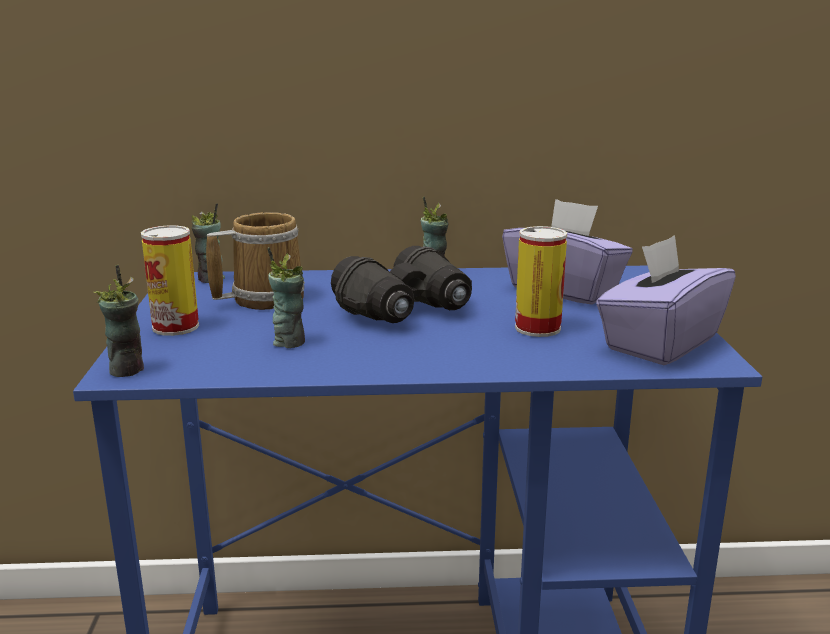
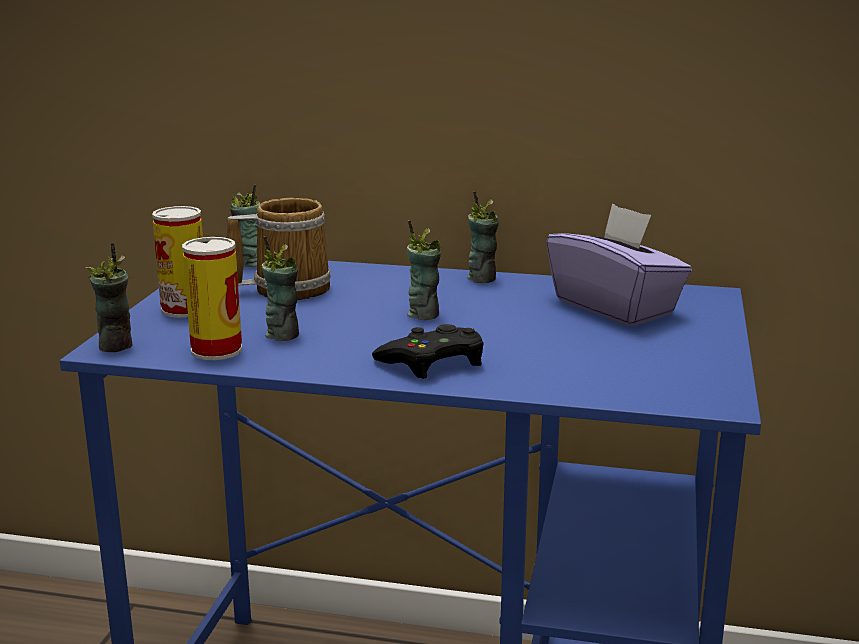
camera: 15 degrees right, 0 degrees up
(406, 311) = (423, 314): black binoculars -> cup
(448, 353) = (433, 362): none -> black game controller
(537, 328) = (549, 346): can -> can (216, 350)
(660, 343) = (673, 376): purple tissue box -> none

